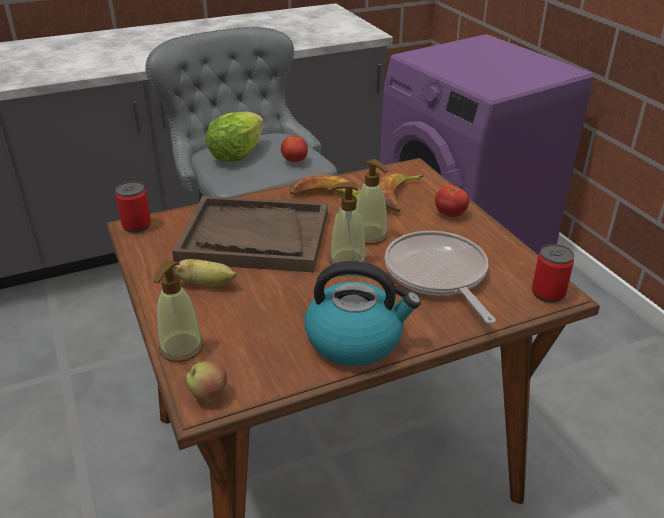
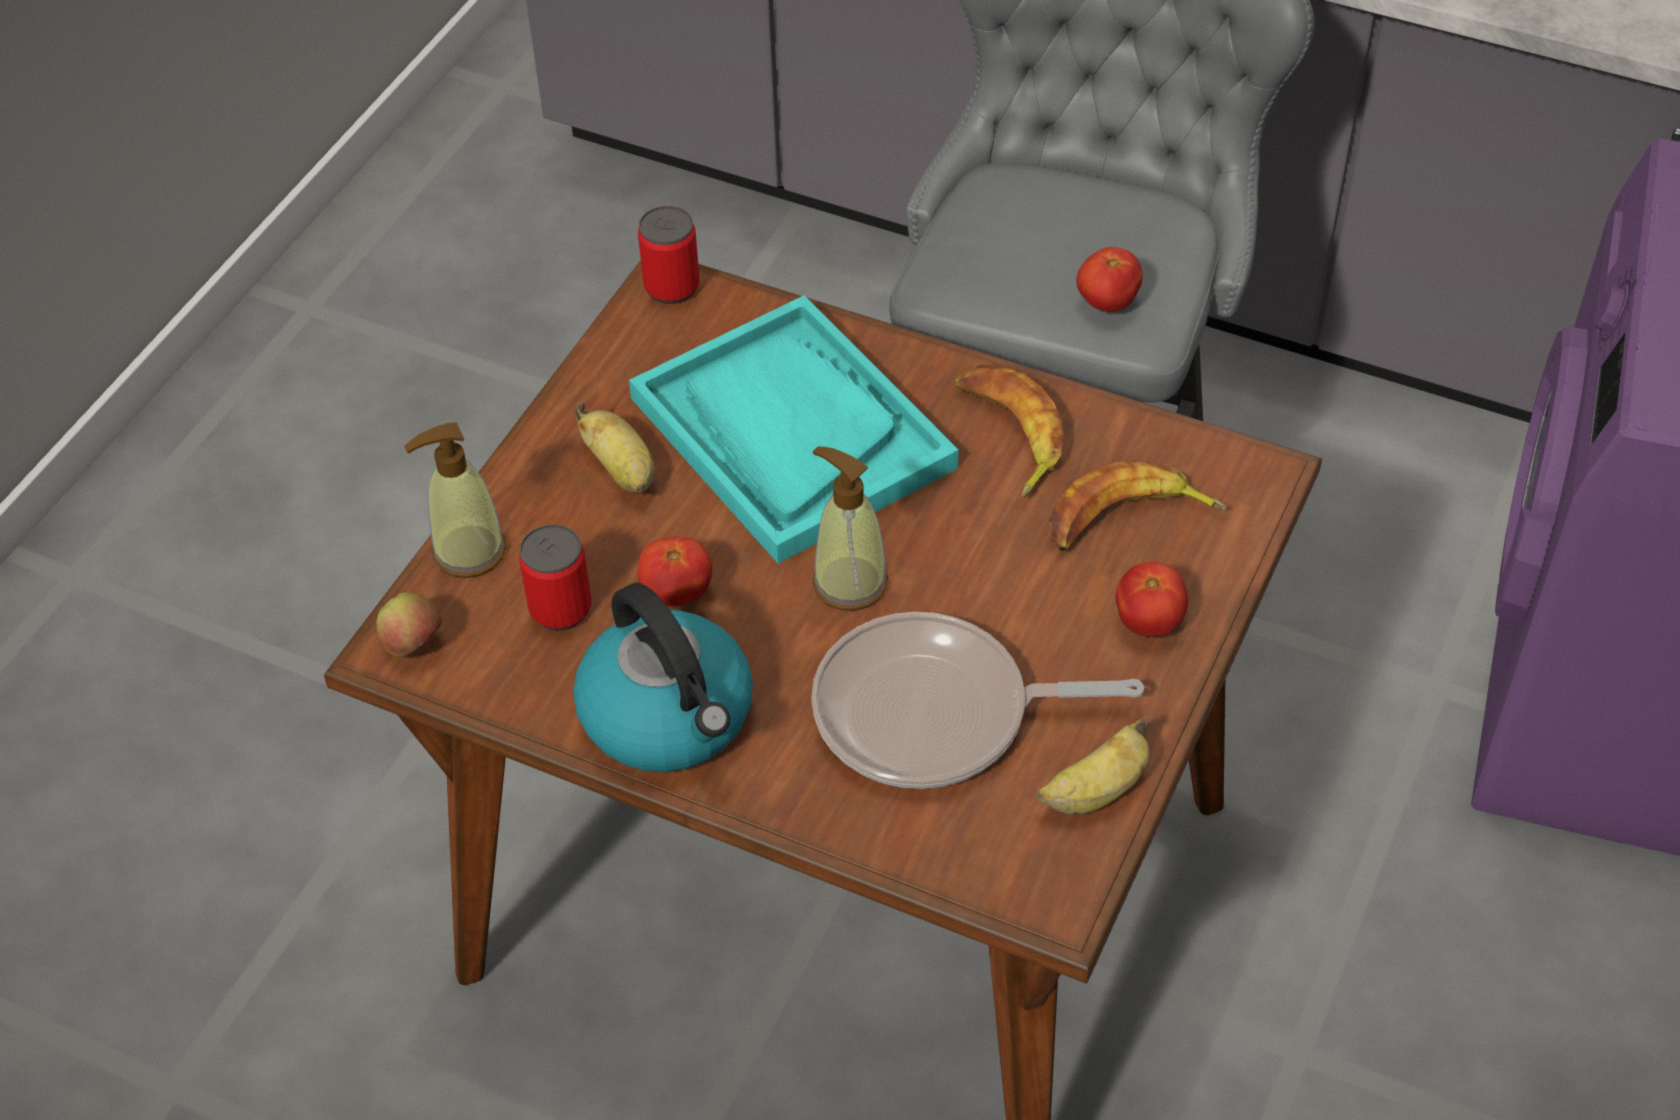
camera: 50 degrees right, 15 degrees up
(236, 155) = (1032, 219): lettuce -> none
(254, 237) = (790, 433): brown tray -> turquoise tray
(292, 303) = (677, 593): none -> tomato
(370, 236) = (954, 562): soap dispenser -> none
(437, 275) = (934, 714): frying pan -> frying pan turned 120 degrees counterclockwise
(516, 260) = (1095, 792): none -> banana
(548, 293) = (1037, 883): can -> can (560, 608)

